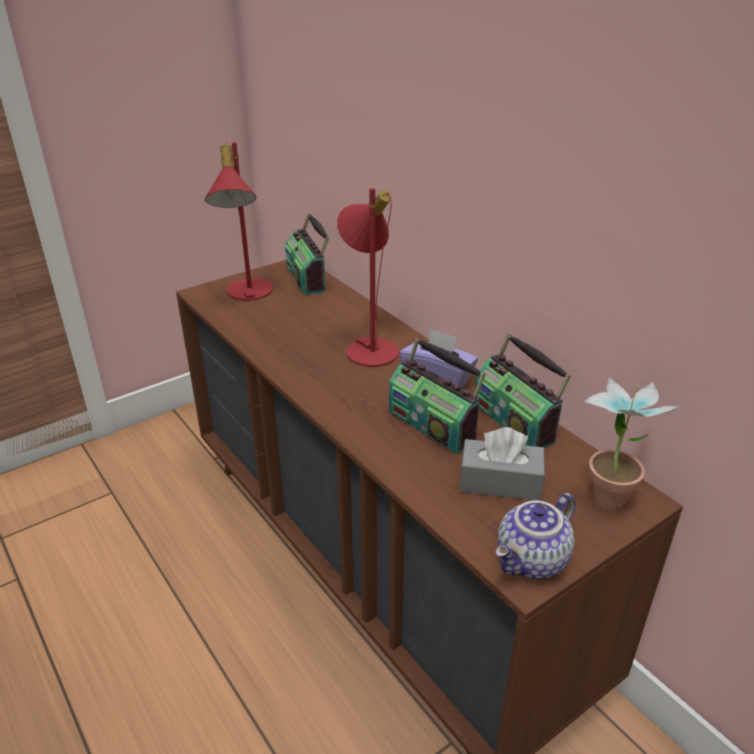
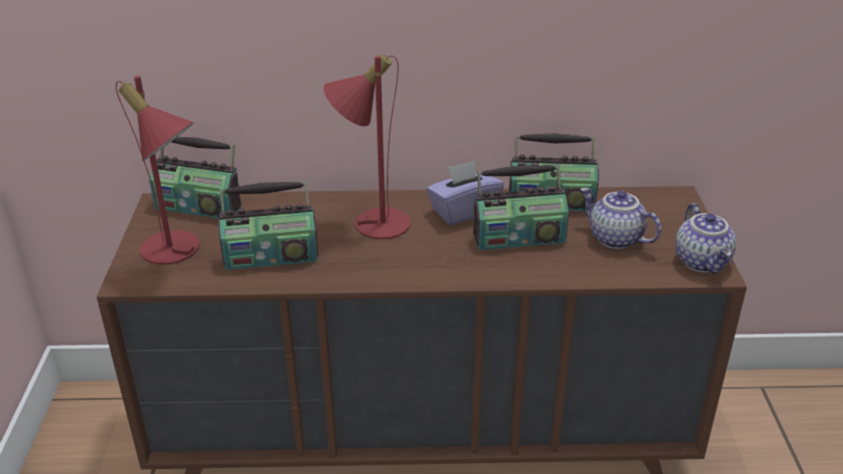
camera: 55 degrees left, 0 degrees up
(278, 327) = (271, 256): none -> radio
(500, 482) = (614, 239): grey tissue box -> teapot
(610, 494) = (662, 204): potted plant -> none

